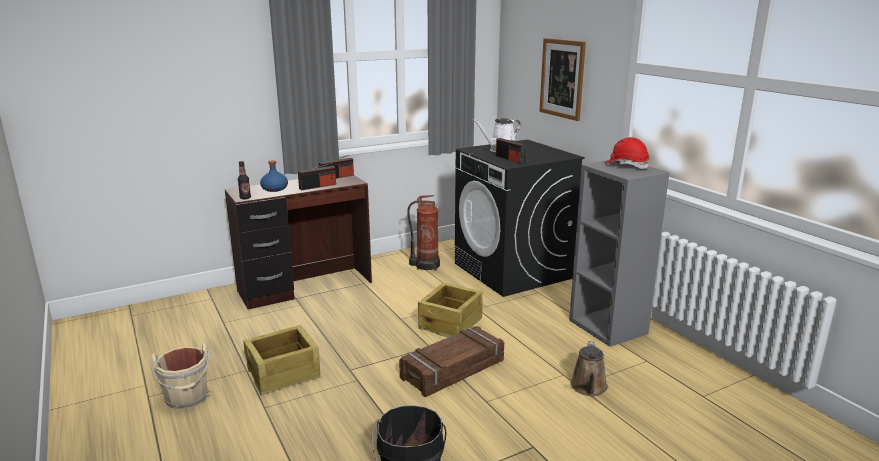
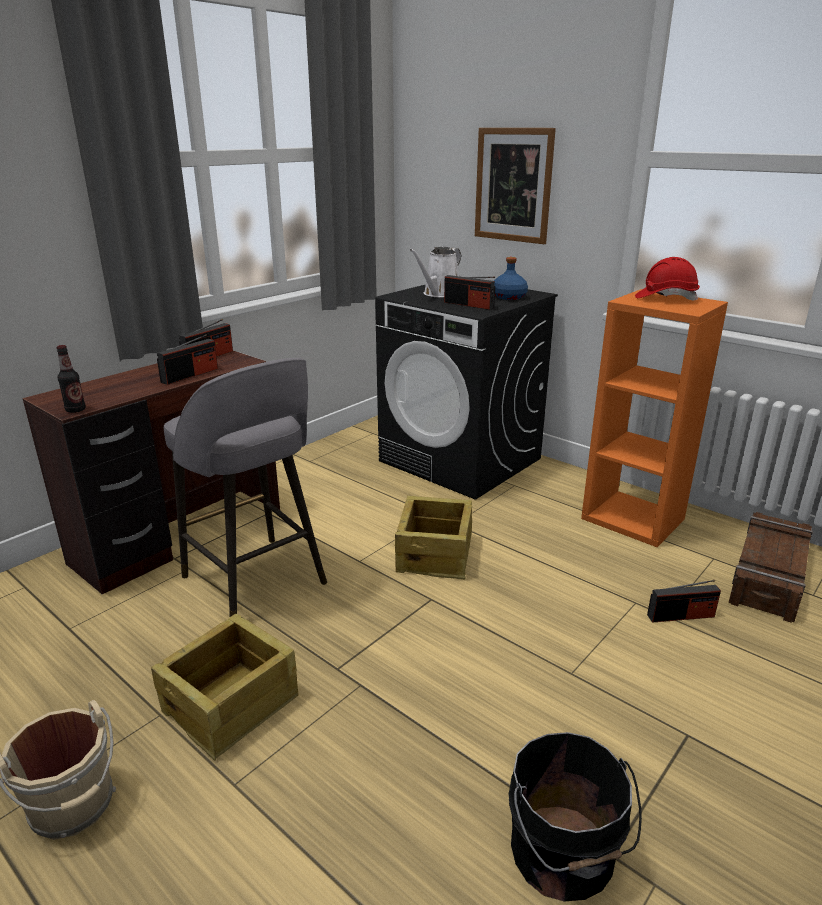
camera: 20 degrees left, 5 degrees up
(274, 189) = (117, 388): blue bottle -> blue bottle (508, 297)
(333, 319) = (256, 582): none -> grey stool
(426, 265) = (341, 470): fire extinguisher -> none
(453, 369) = (489, 630): crate -> crate (769, 576)
(588, 388) = (681, 616): brown watering can -> radio
(609, 327) = (634, 519): grey bookcase -> orange bookcase

